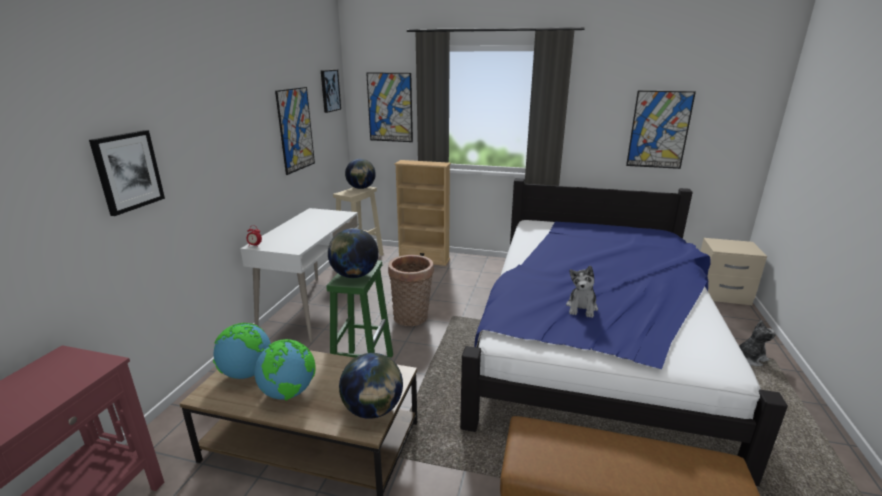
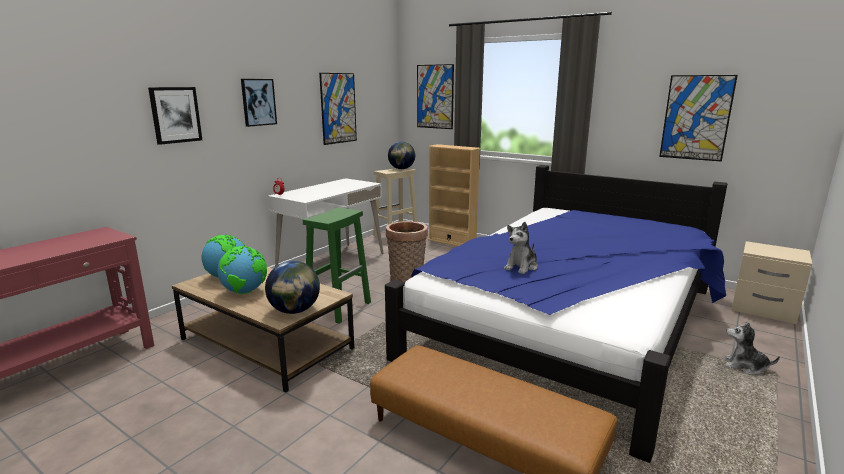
camera: 20 degrees right, 5 degrees down
(329, 90) = (381, 79): picture -> picture (258, 102)
(354, 275) = (330, 216): globe -> none
(749, 358) = (744, 367): plush toy -> plush toy turned 150 degrees counterclockwise

